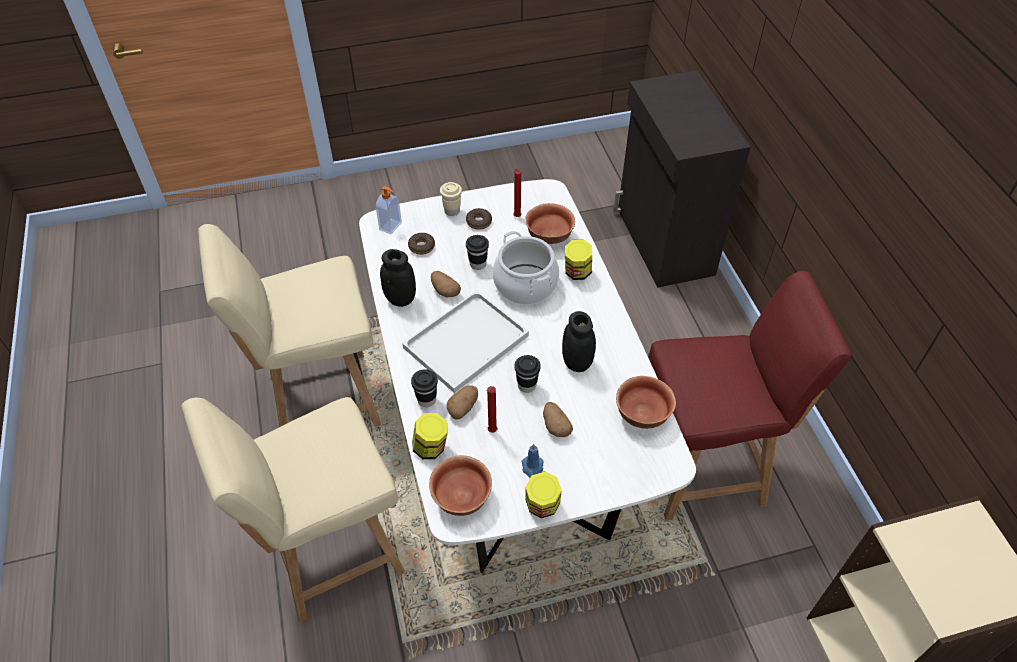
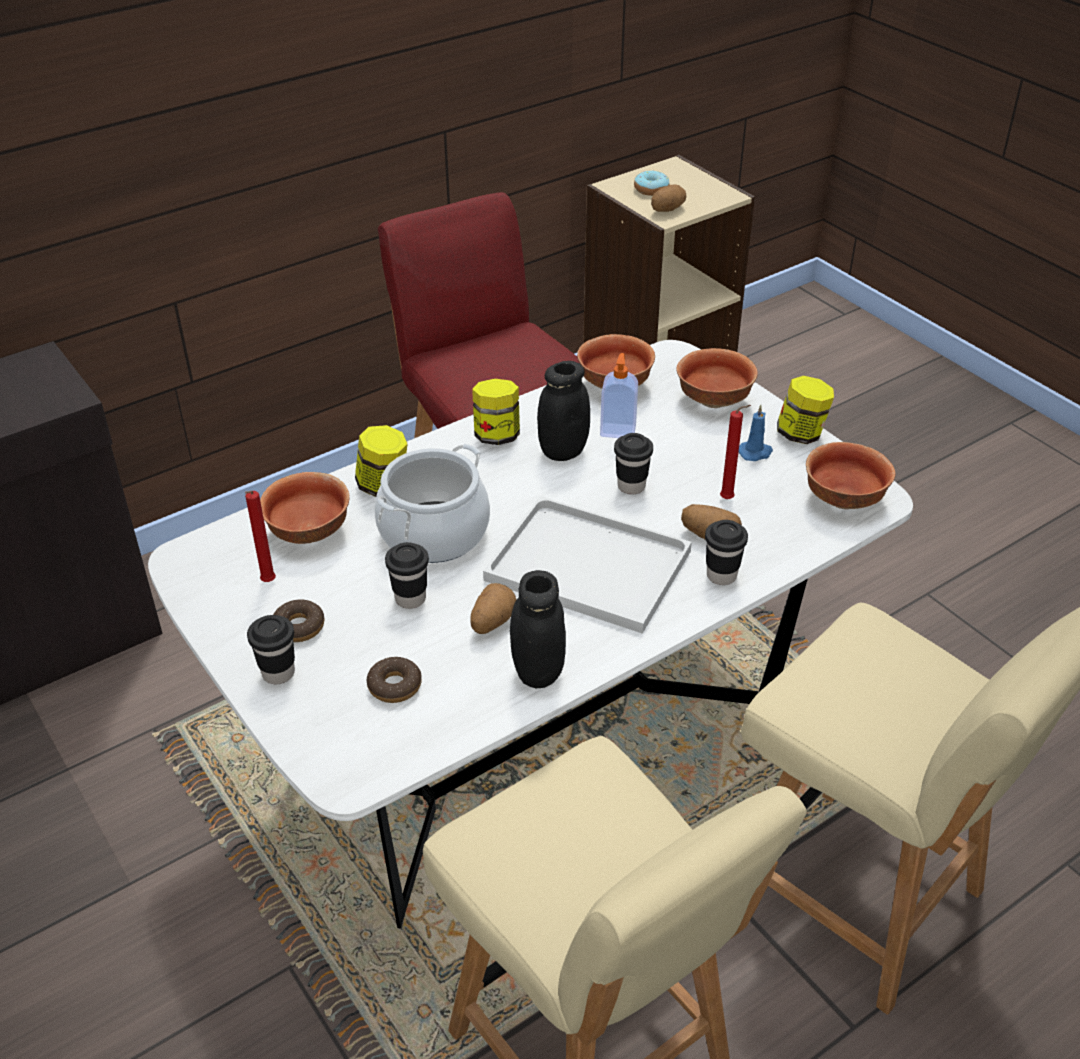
camera: 110 degrees left, 10 degrees down
(391, 226) = (354, 751): soap dispenser -> soap dispenser (618, 430)
(431, 448) = (795, 547): jar -> jar (497, 436)
(452, 211) = (278, 673): beige cup -> black cup
(555, 426) = (679, 448): potato -> potato (667, 209)
(602, 467) = (713, 401): none -> bowl
(962, 548) = (651, 189): none -> donut

